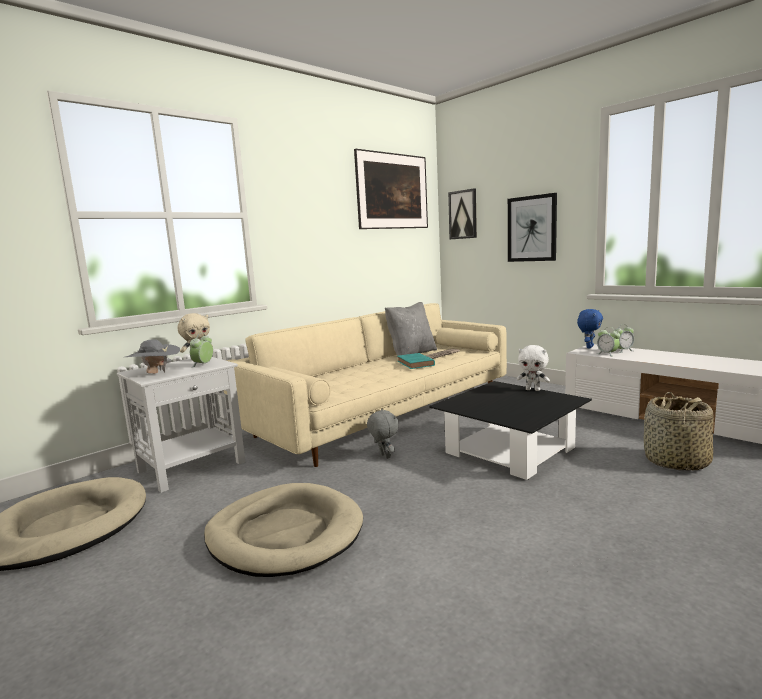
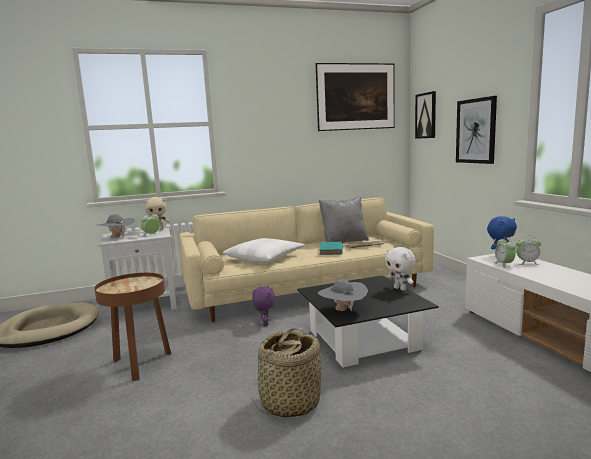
camera: 25 degrees right, 0 degrees up
(285, 534) = (140, 364): beige dog bed -> brown side table
(350, 379) = (265, 257): none -> white pillow
(384, 456) = (264, 323): grey plush toy -> purple plush toy
(514, 417) = (343, 310): none -> grey hat
(676, 462) = (504, 385): basket -> basket (289, 403)

